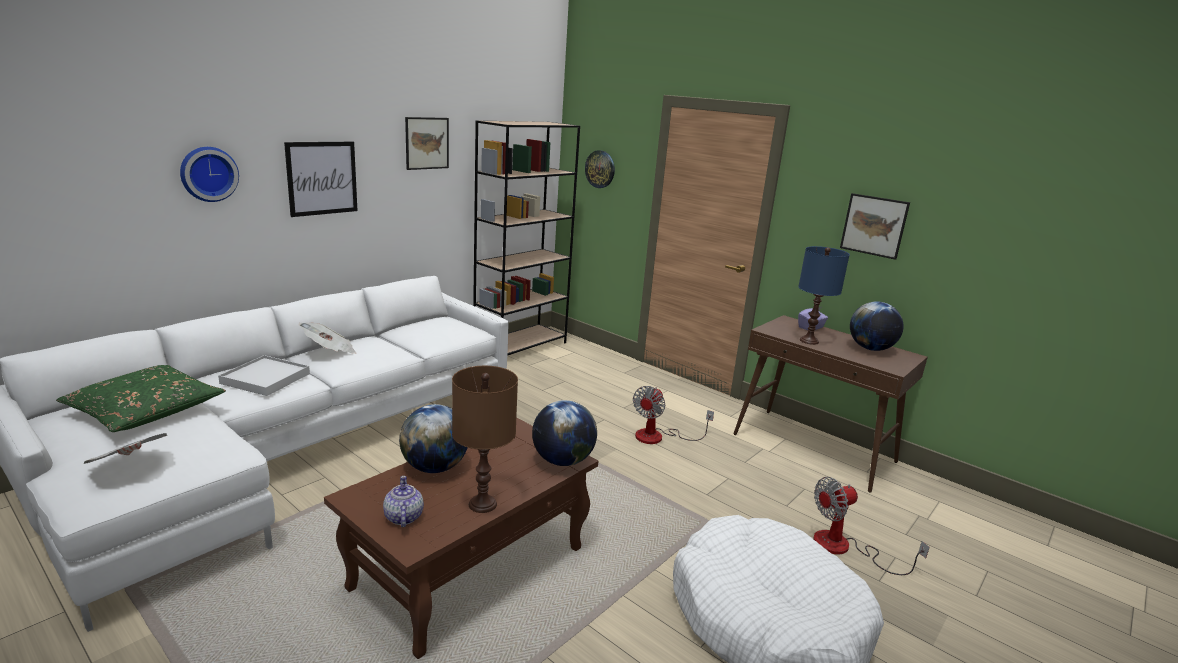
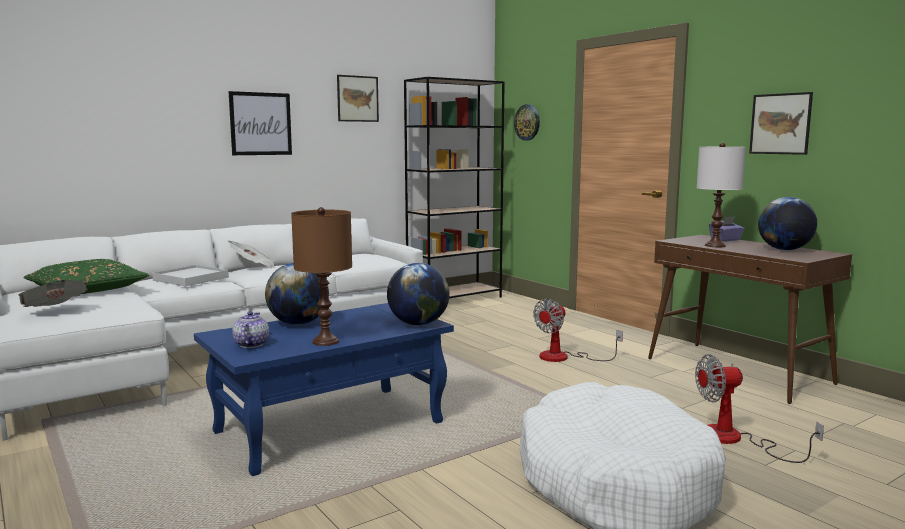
camera: 15 degrees right, 10 degrees down
(208, 173) = (164, 114): wall clock -> none
(471, 567) = (331, 427): brown coffee table -> blue coffee table
(809, 341) = (715, 245): blue table lamp -> white table lamp

